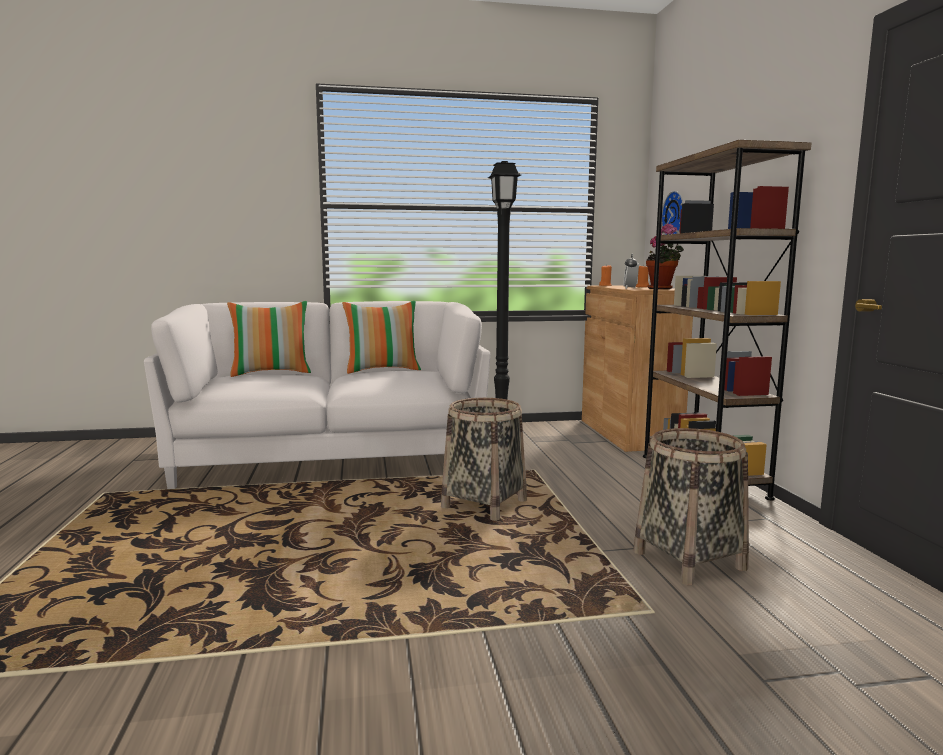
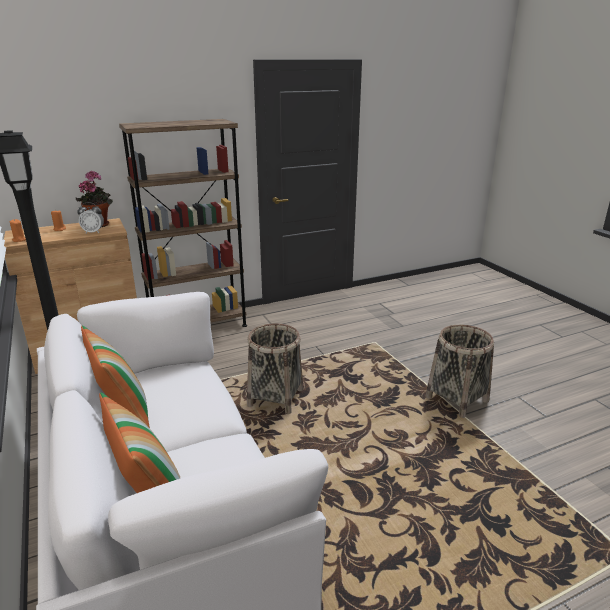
camera: 105 degrees left, 15 degrees up
(676, 215) = (57, 159): wall clock -> none
(689, 560) = (322, 334): basket -> basket (457, 399)

